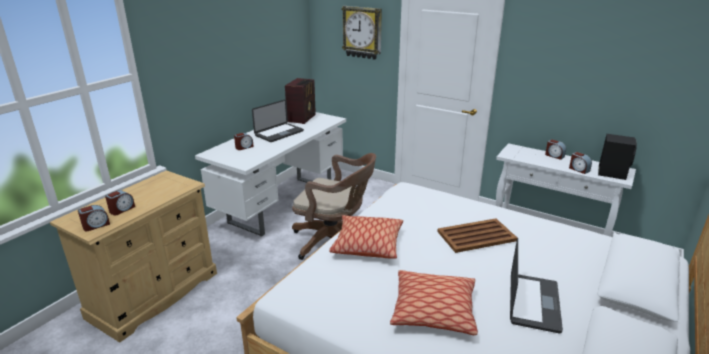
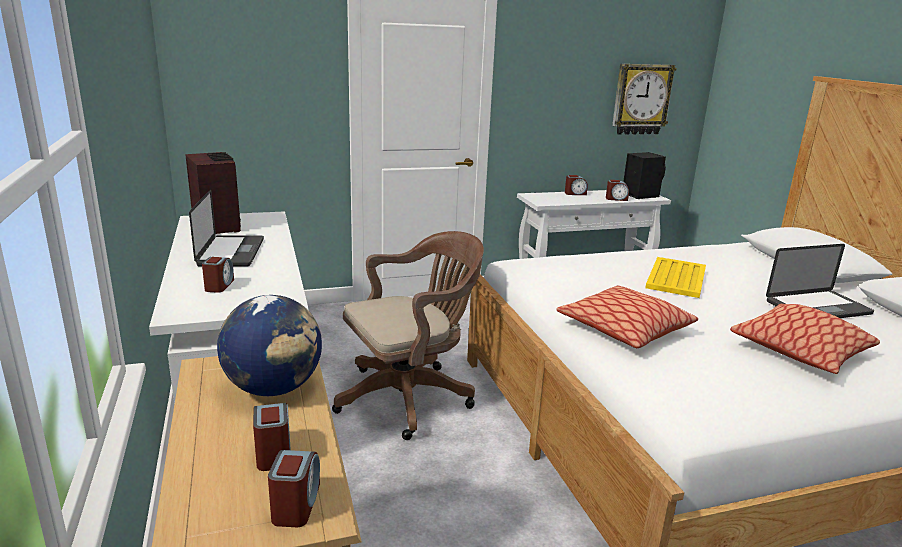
camera: 50 degrees left, 5 degrees down
(162, 191) = (274, 388): none -> globe
(362, 32) = (278, 65): wall clock -> wall clock (641, 99)
(475, 236) = (676, 278): brown tray -> yellow tray
(533, 303) = (818, 308): laptop -> laptop turned 105 degrees clockwise

